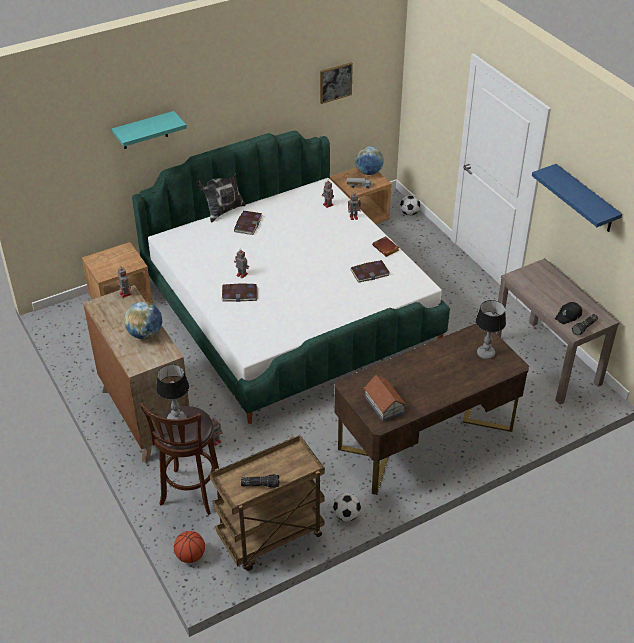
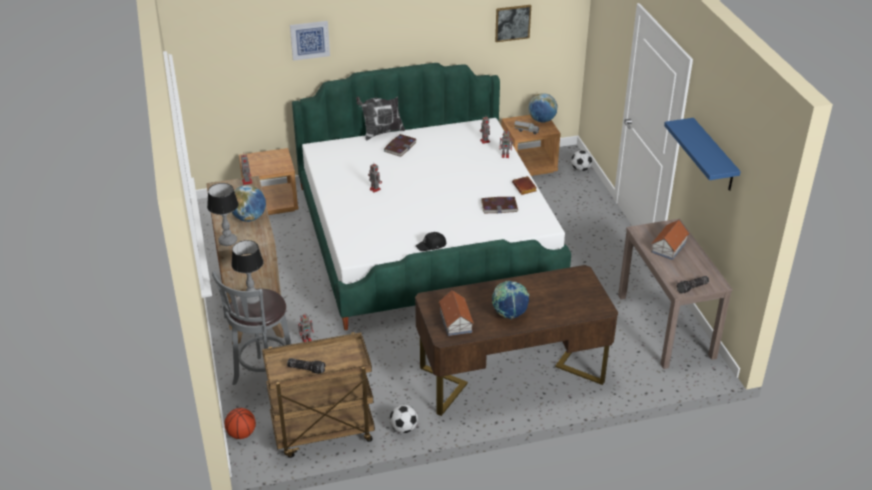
camera: 15 degrees right, 5 degrees down
(144, 131) = (309, 40): turquoise shelf -> picture
(190, 494) = (264, 381): brown stool -> grey stool
(239, 294) = (365, 205): book -> none
(431, 387) = (509, 314): none -> globe
(485, 353) = (577, 294): table lamp -> table lamp (227, 241)
(547, 290) = (668, 247): none -> toy house
(568, 316) = (680, 274): black cap -> black cap (431, 245)

